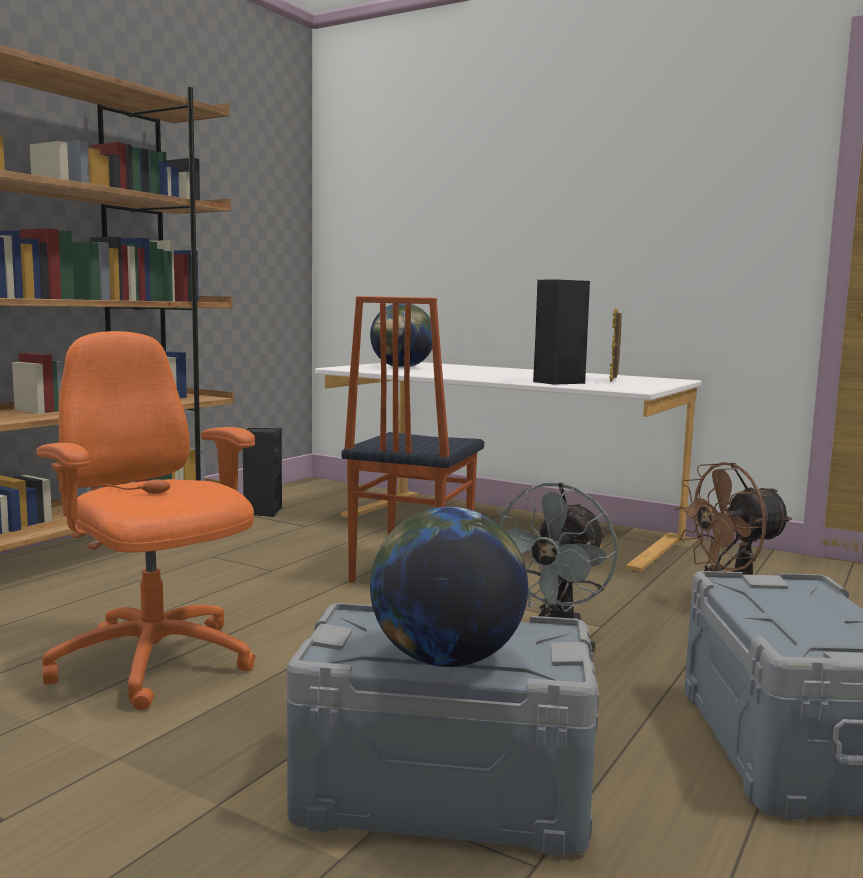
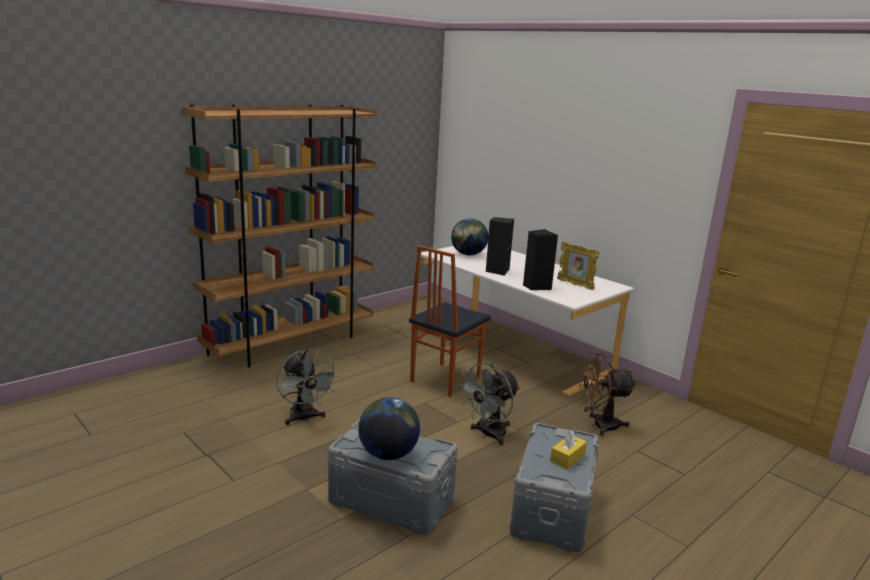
camera: 15 degrees right, 10 degrees up
(154, 665) = (304, 418): orange office chair -> grey fan
(262, 512) = (390, 323): black speaker -> black speaker (497, 271)
(613, 380) = (575, 285): picture frame -> picture frame turned 75 degrees counterclockwise
(820, 615) = (567, 458): none -> yellow tissue box

